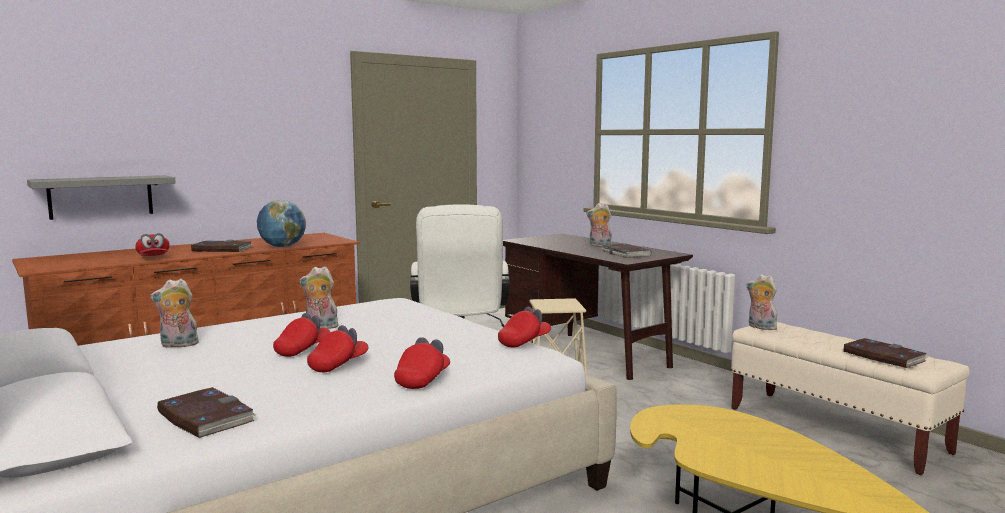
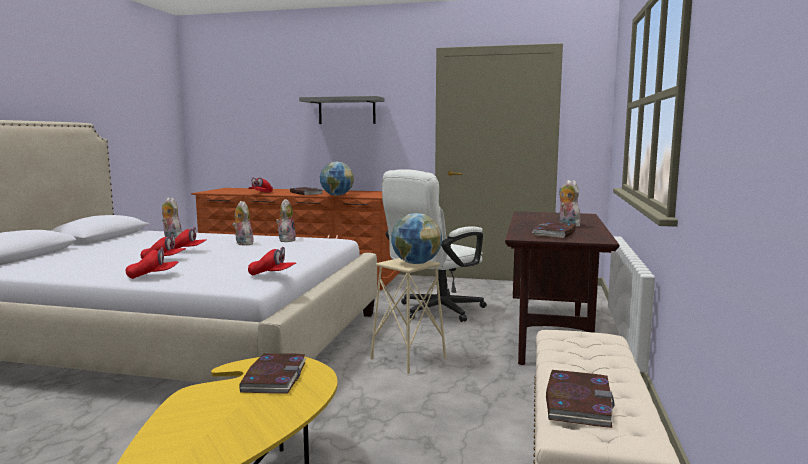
camera: 50 degrees right, 0 degrees up
(101, 196) = (268, 155): grey shelf -> grey shelf (347, 111)
(205, 417) = (52, 264): book -> book (274, 377)
(566, 303) = (416, 263): none -> globe
(760, 327) = (569, 334): plush toy -> plush toy (286, 240)

